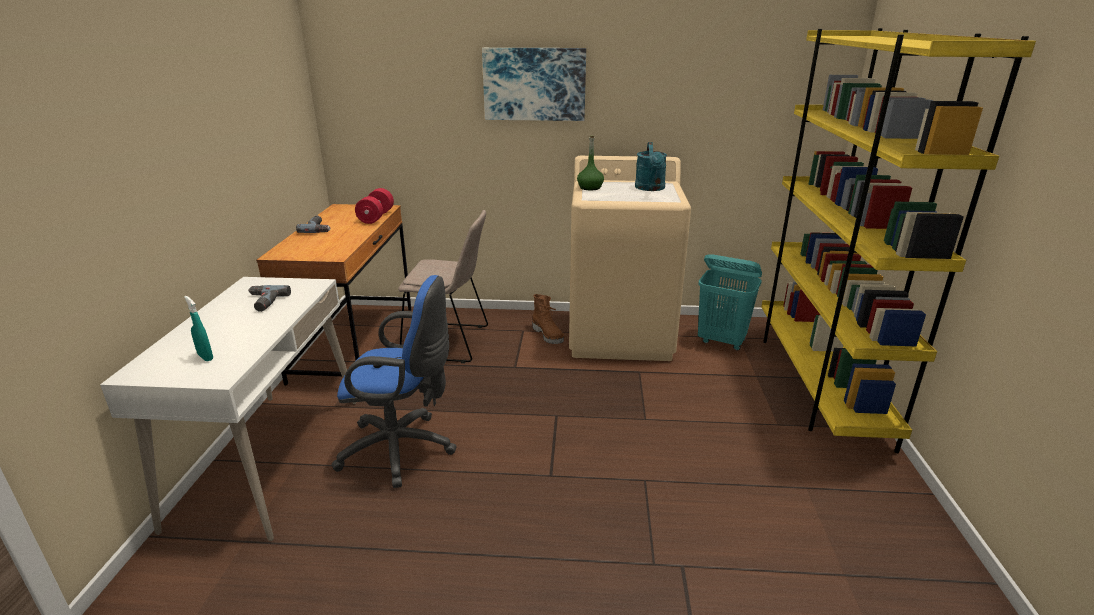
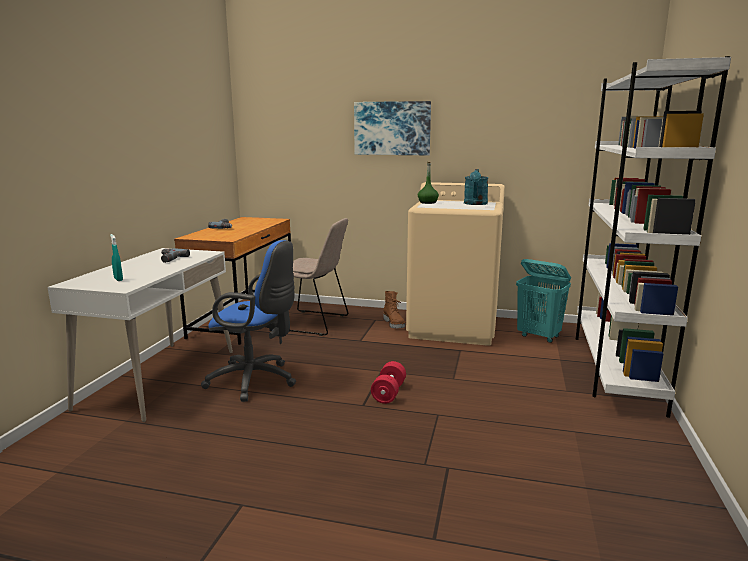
camera: 10 degrees right, 10 degrees down
(376, 217) = (268, 223): red dumbbell -> red dumbbell (388, 393)
(818, 382) = (614, 367): yellow bookcase -> white bookcase

